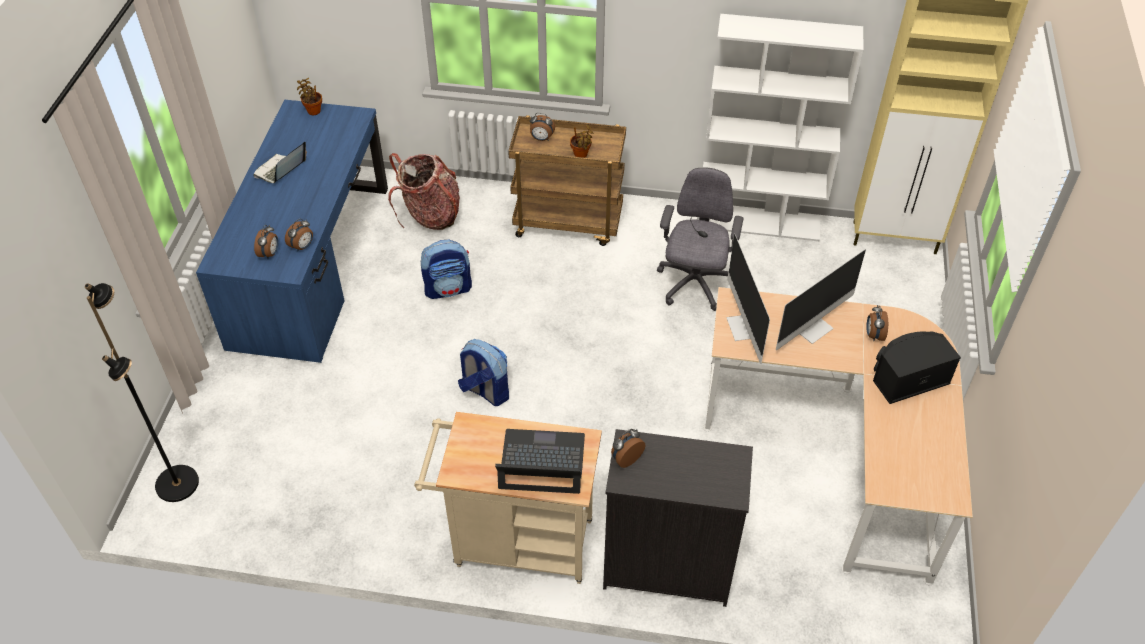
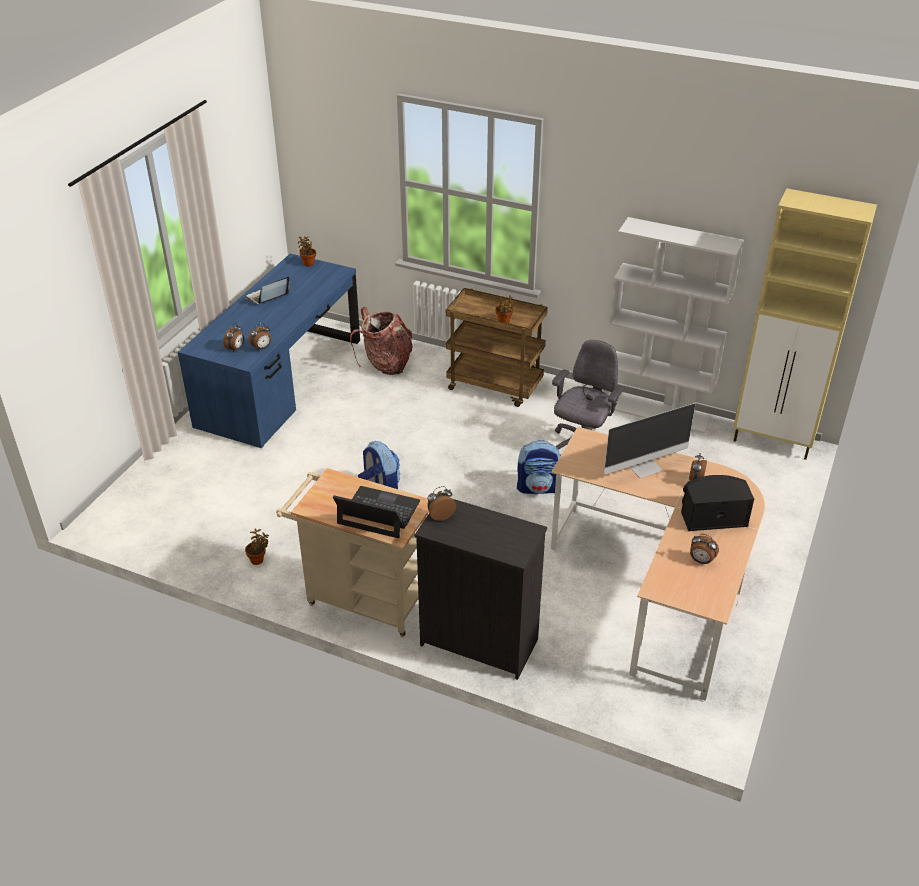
camera: 15 degrees right, 10 degrees down
(178, 483) = (123, 508): black floor lamp -> none
(373, 517) = (258, 559): none -> potted plant
(448, 289) = (380, 416): backpack -> backpack (538, 487)
(541, 139) = (477, 306): alarm clock -> alarm clock (701, 561)
(745, 327) = (587, 457): monitor -> none

